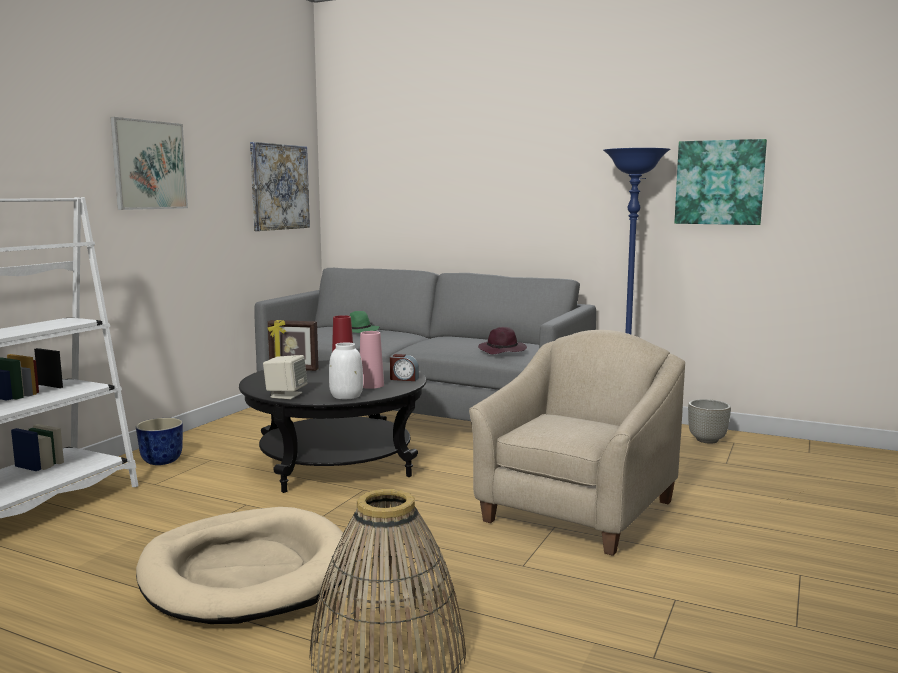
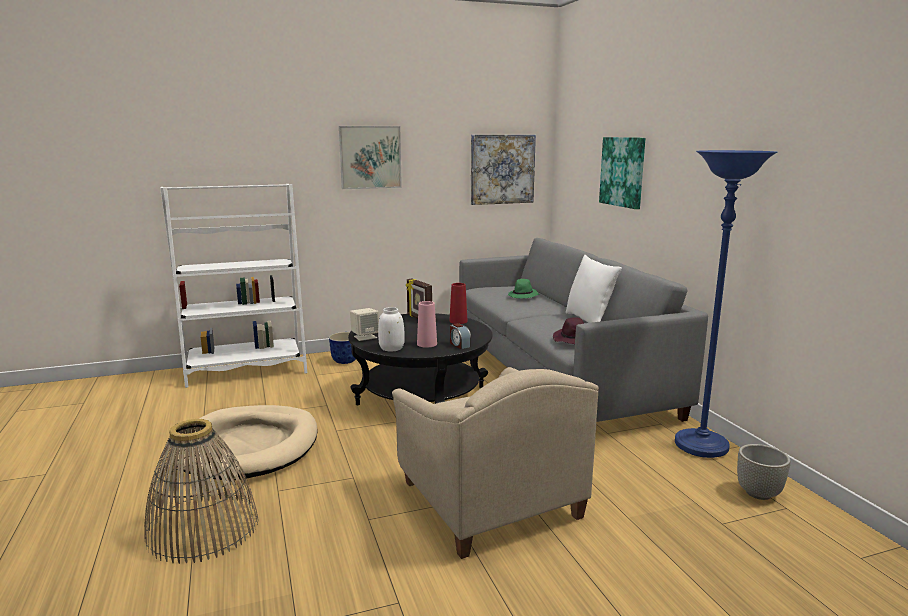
camera: 45 degrees right, 5 degrees up
(470, 337) = (589, 320): none -> white pillow
(577, 511) = (487, 501): beige armchair -> beige armchair turned 75 degrees clockwise
(719, 182) = (837, 195): picture -> picture (623, 172)

